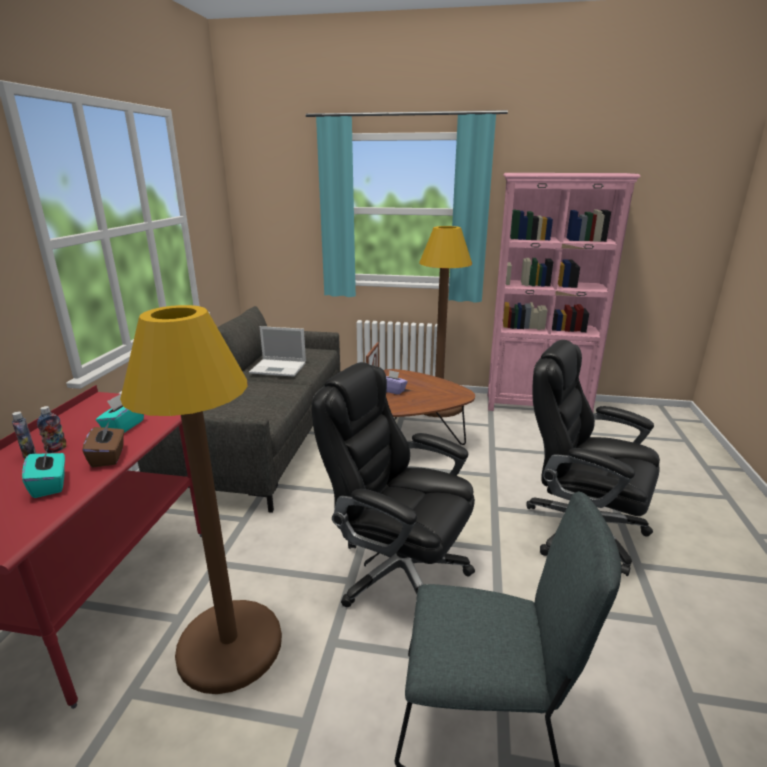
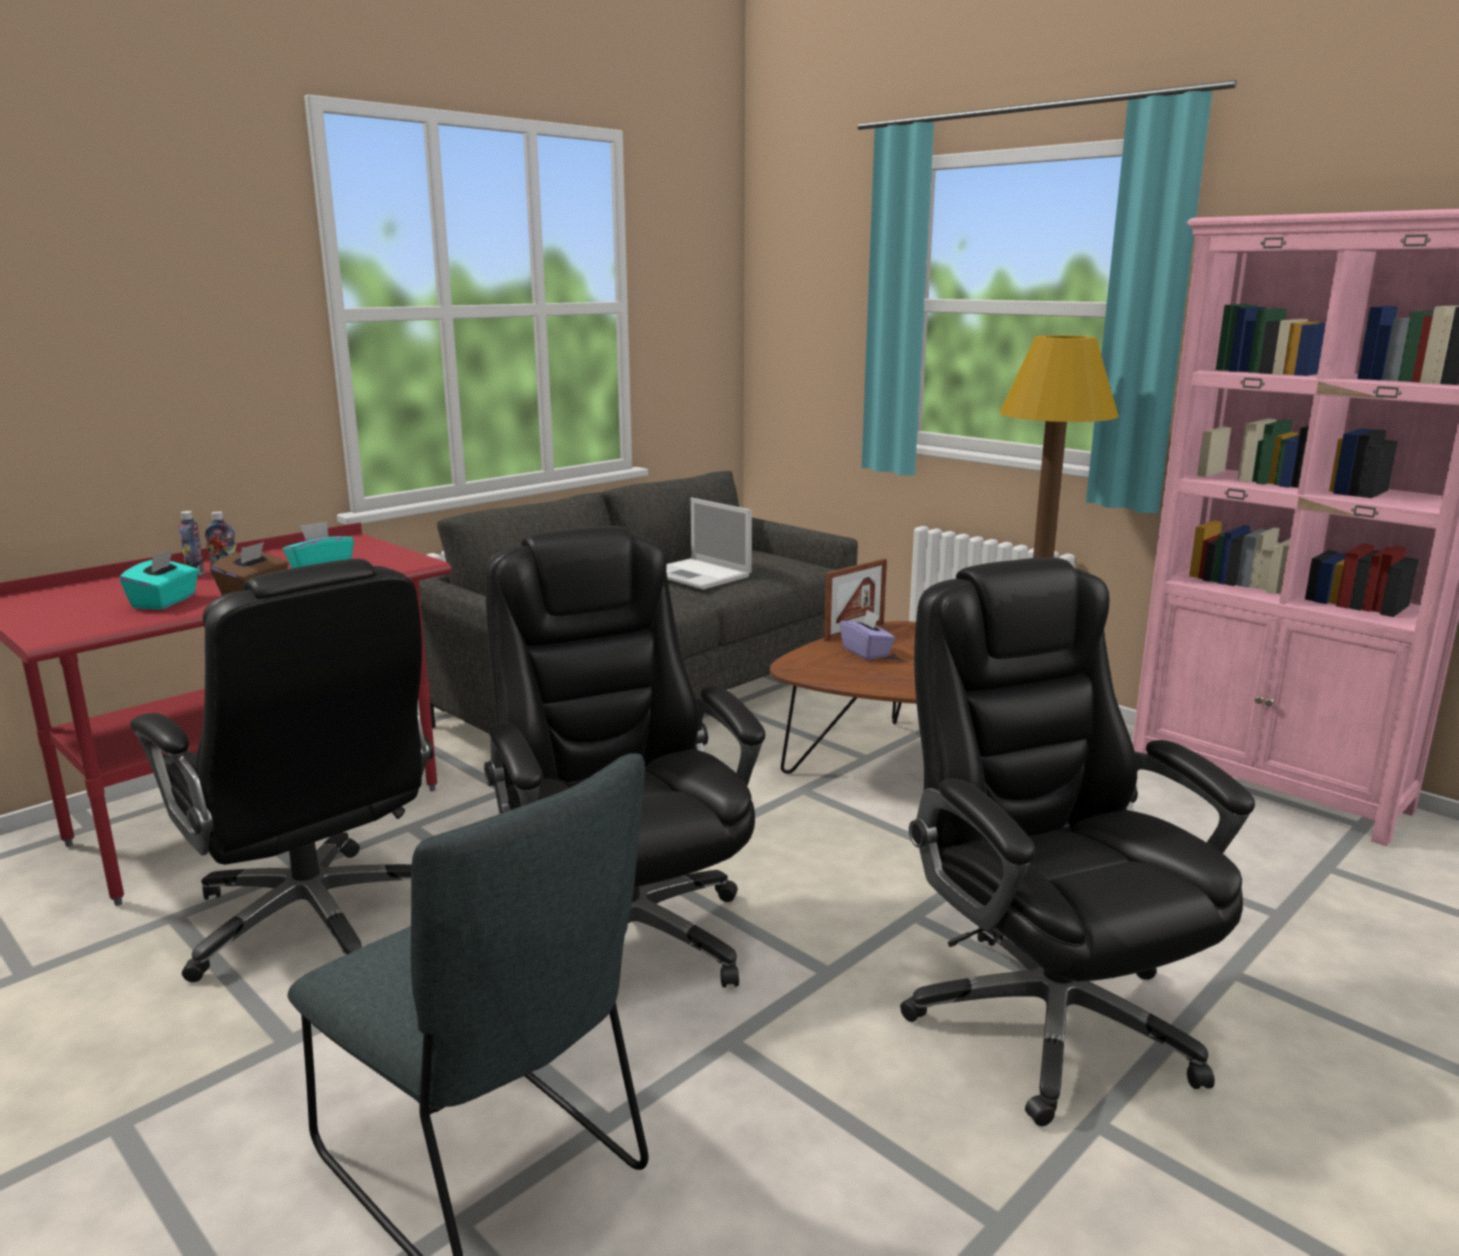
camera: 35 degrees right, 5 degrees down
(230, 646) = (315, 920): brown floor lamp -> black office chair

